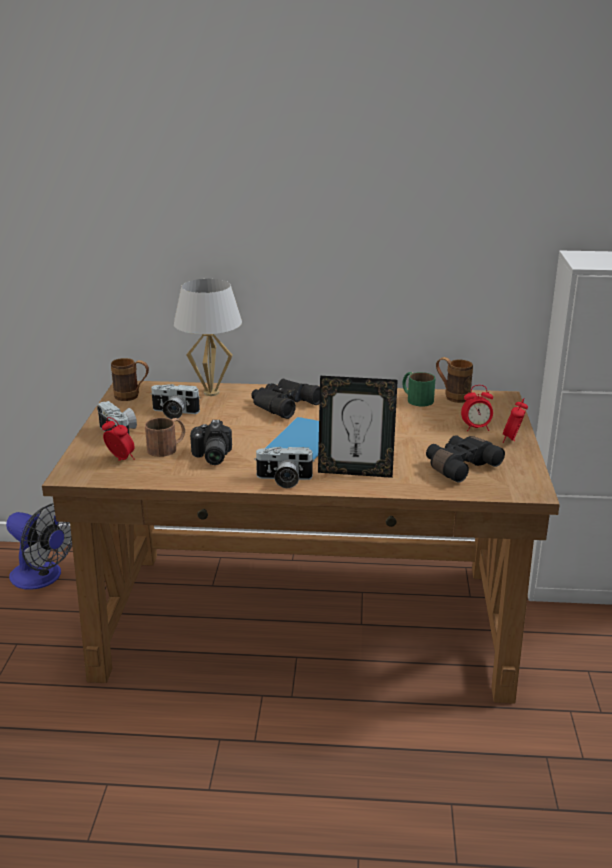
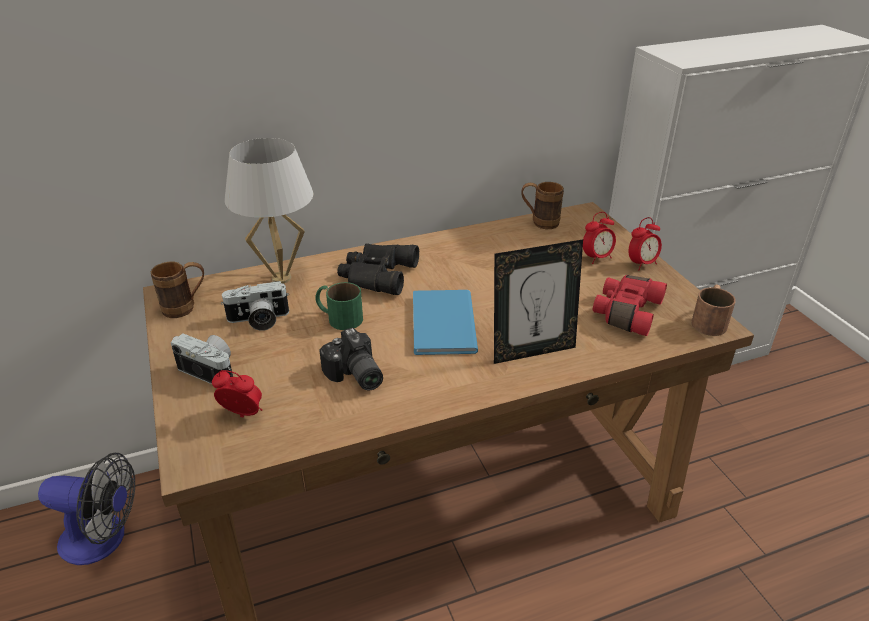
camera: 25 degrees left, 10 degrees up
(167, 447) = (290, 377): brown mug -> brown mug (709, 320)
(283, 480) = (466, 387): camera -> none
(416, 398) = (508, 233): green mug -> green mug (338, 317)
(459, 466) = (625, 312): black binoculars -> red binoculars
(512, 440) = (641, 264): alarm clock -> alarm clock turned 120 degrees counterclockwise

